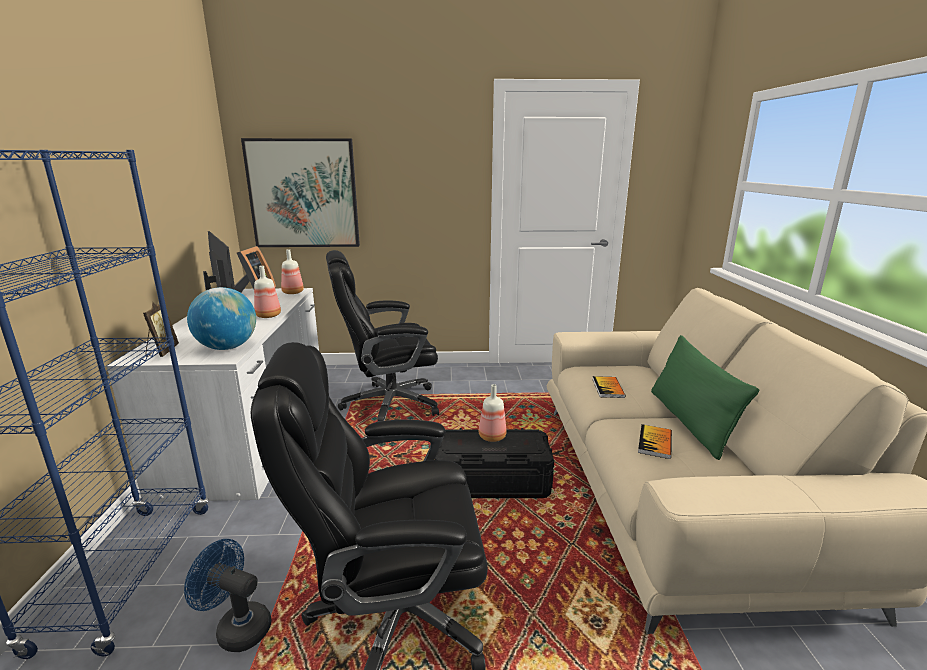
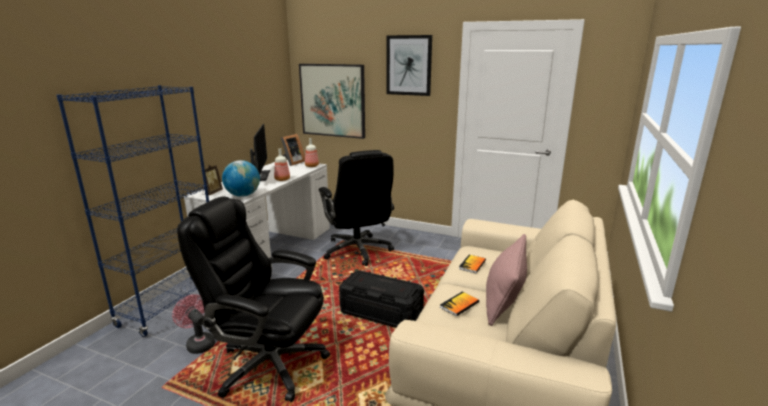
camera: 25 degrees right, 0 degrees up
(237, 627) = (198, 343): blue fan -> pink fan
(388, 405) = (358, 251): black office chair -> black office chair turned 120 degrees counterclockwise
(421, 139) = (408, 65): none -> picture
(492, 437) = (383, 281): bottle -> none
(689, 421) = (504, 299): green pillow -> pink pillow

